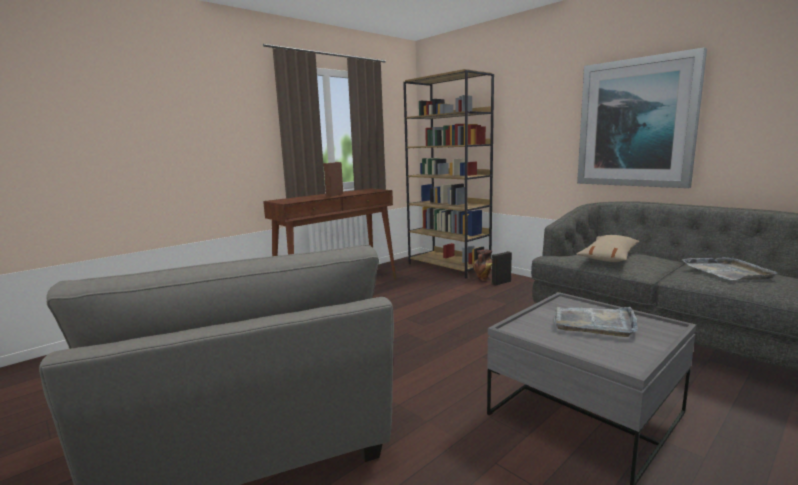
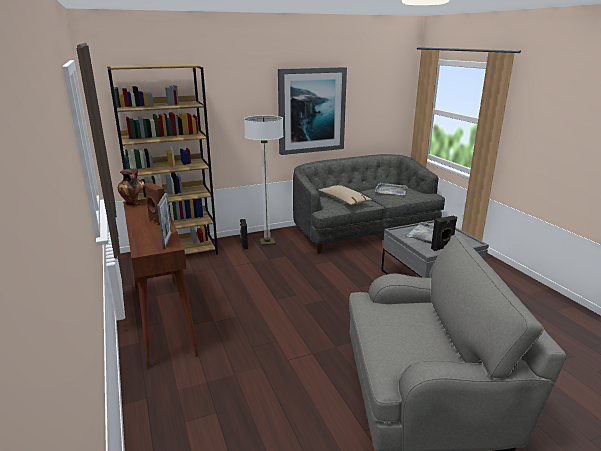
camera: 70 degrees left, 10 degrees up
(297, 200) = (167, 240): none -> picture frame
(483, 279) = (229, 249): vase -> vase (133, 203)
(525, 289) = (267, 242): none -> floor lamp
(551, 338) = (442, 248): none -> black speaker

